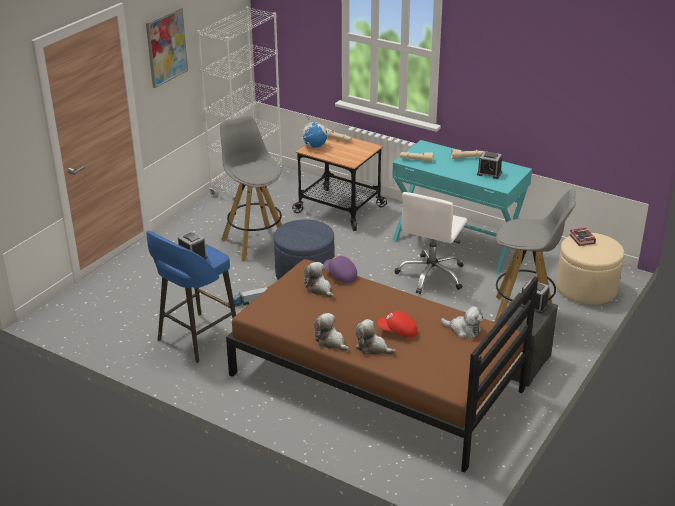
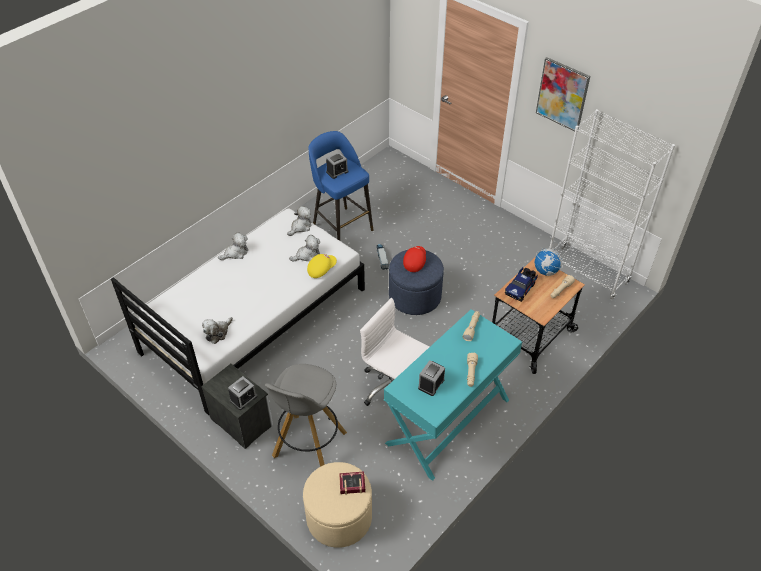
camera: 100 degrees right, 15 degrees up
(255, 243) = (473, 269): grey stool -> none
(340, 275) = (321, 269): purple cap -> yellow cap
(341, 156) = (521, 288): none -> toy truck
(373, 348) = (218, 274): plush toy -> plush toy (300, 227)
(375, 382) = (254, 320): brown bed -> white bed
(398, 332) = (230, 291): red cap -> red cap (414, 262)

